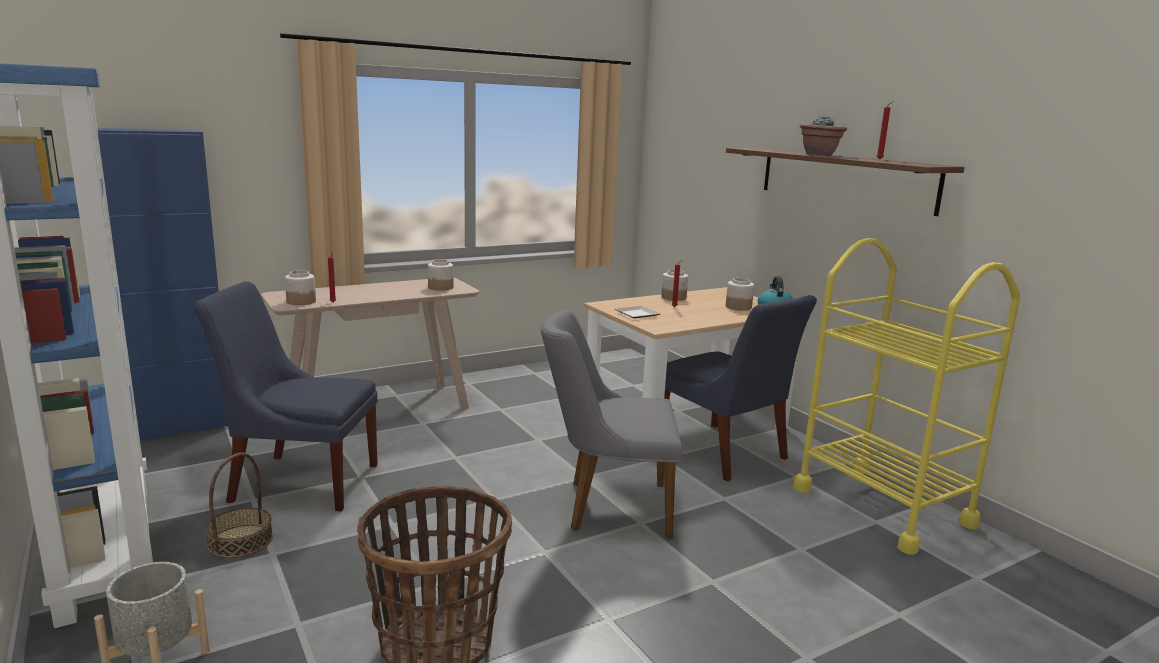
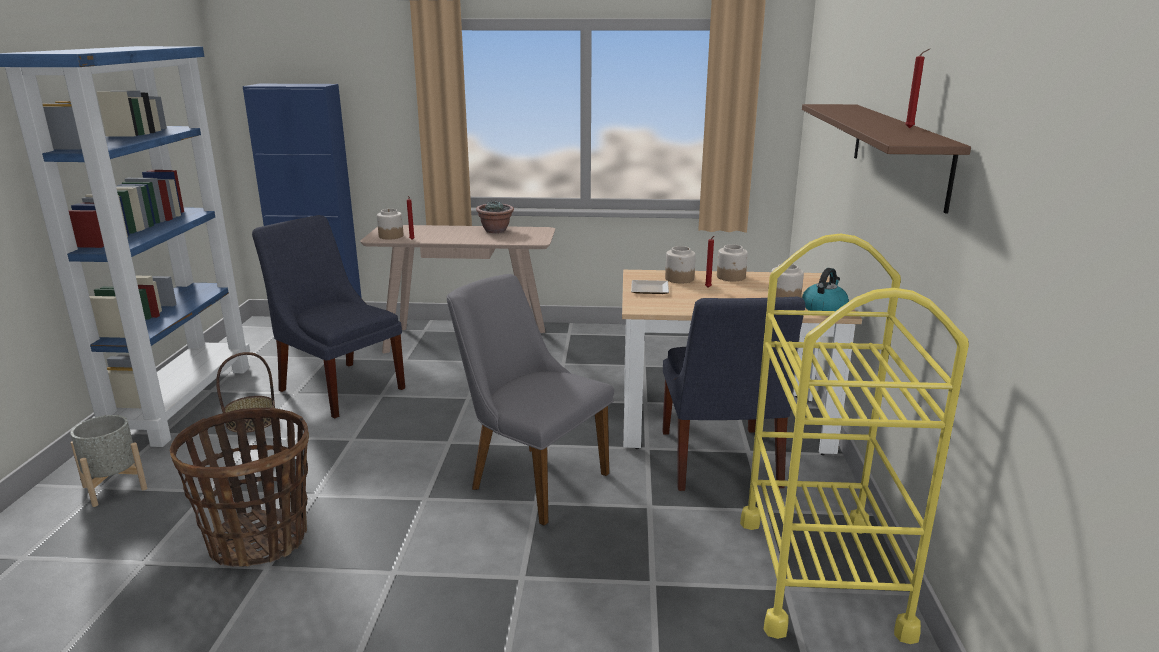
camera: 35 degrees right, 5 degrees up
(441, 287) = (522, 236): jar -> jar (680, 279)
(819, 154) = (861, 118): potted plant -> potted plant (496, 231)

